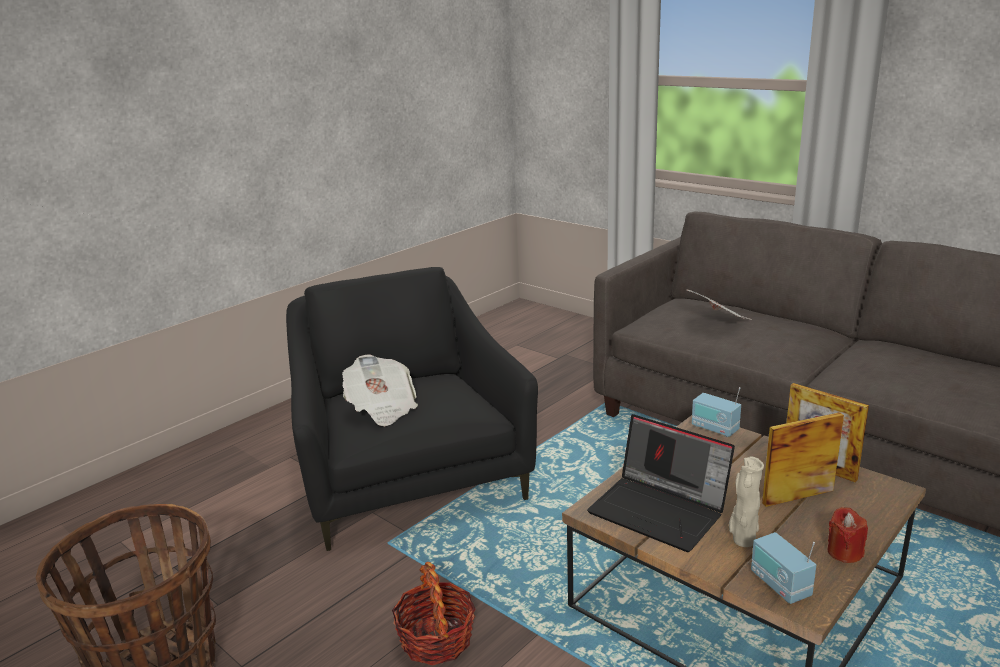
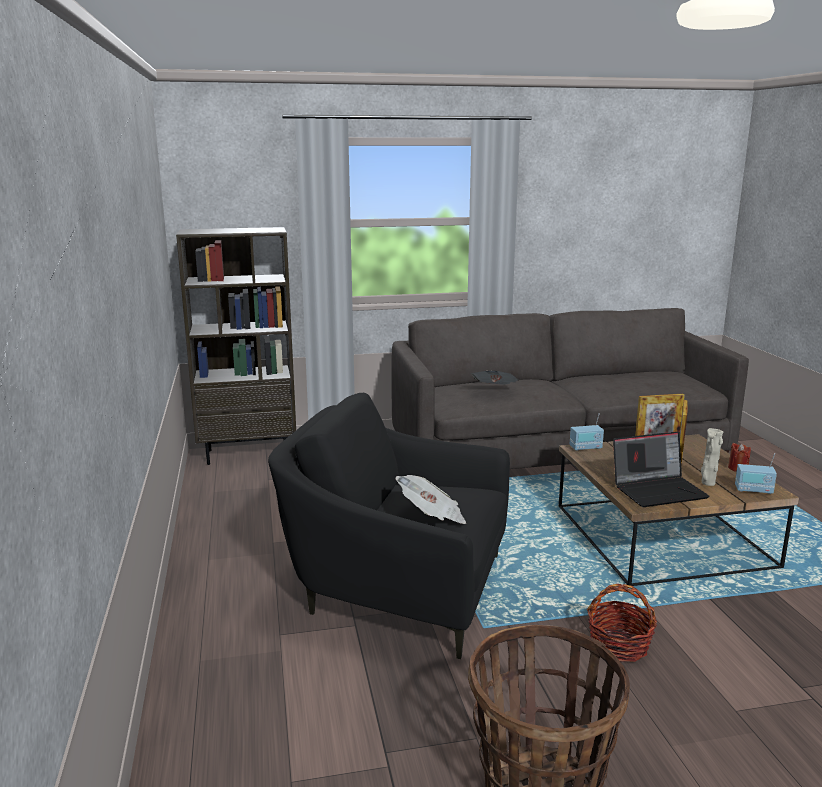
camera: 55 degrees left, 5 degrees down
(548, 318) = (248, 454): none -> brown bookcase

